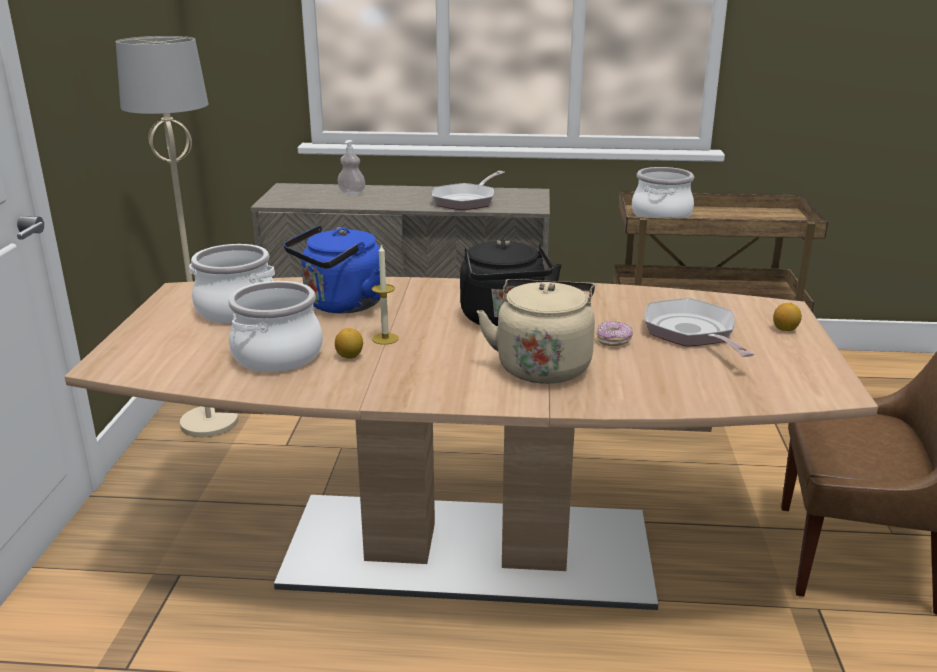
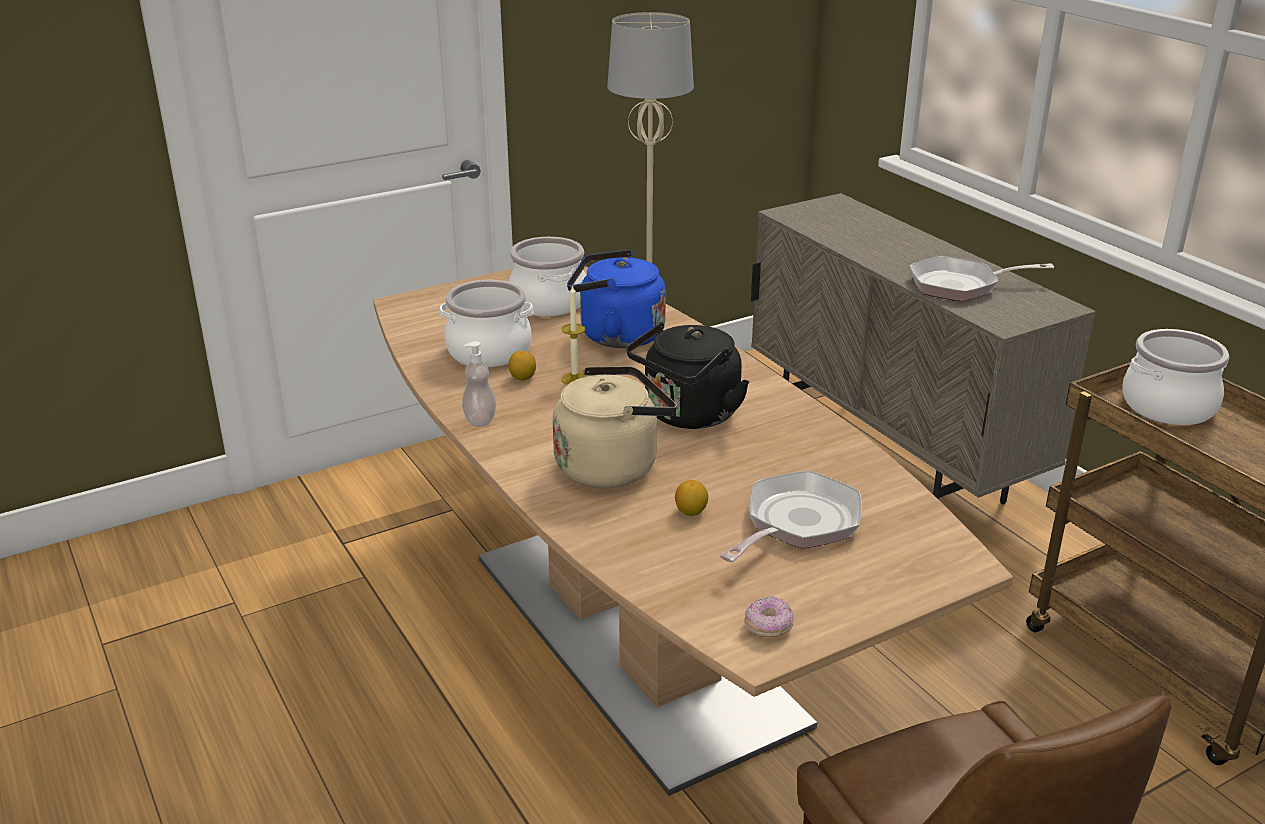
camera: 55 degrees right, 5 degrees up
(352, 192) = (876, 230): soap dispenser -> soap dispenser (480, 420)
(613, 341) = (714, 485): donut -> donut (768, 627)
(785, 329) = (894, 580): lemon -> lemon (691, 512)

